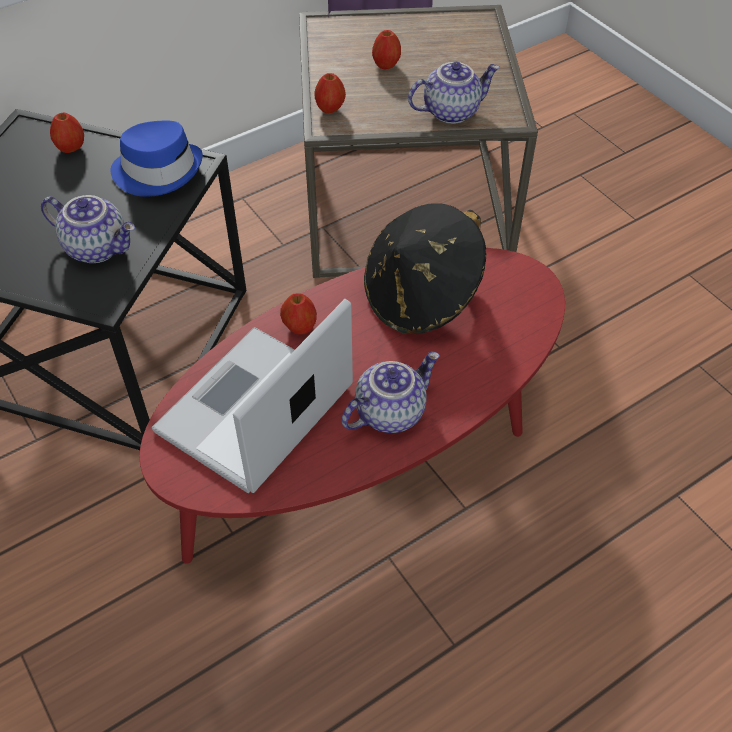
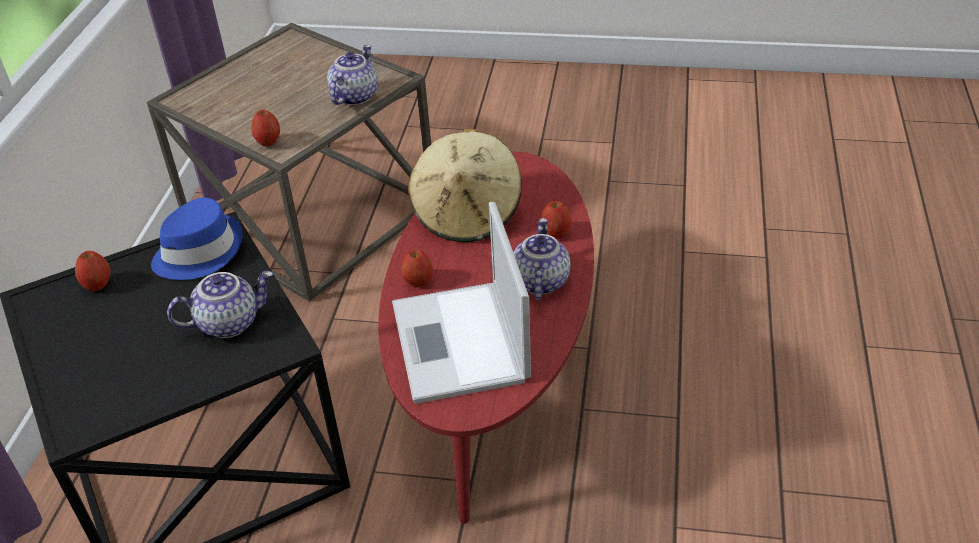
camera: 45 degrees left, 10 degrees down
(386, 65) = (266, 97): apple -> apple (555, 233)
(422, 297) = (467, 214): black hat -> beige hat

